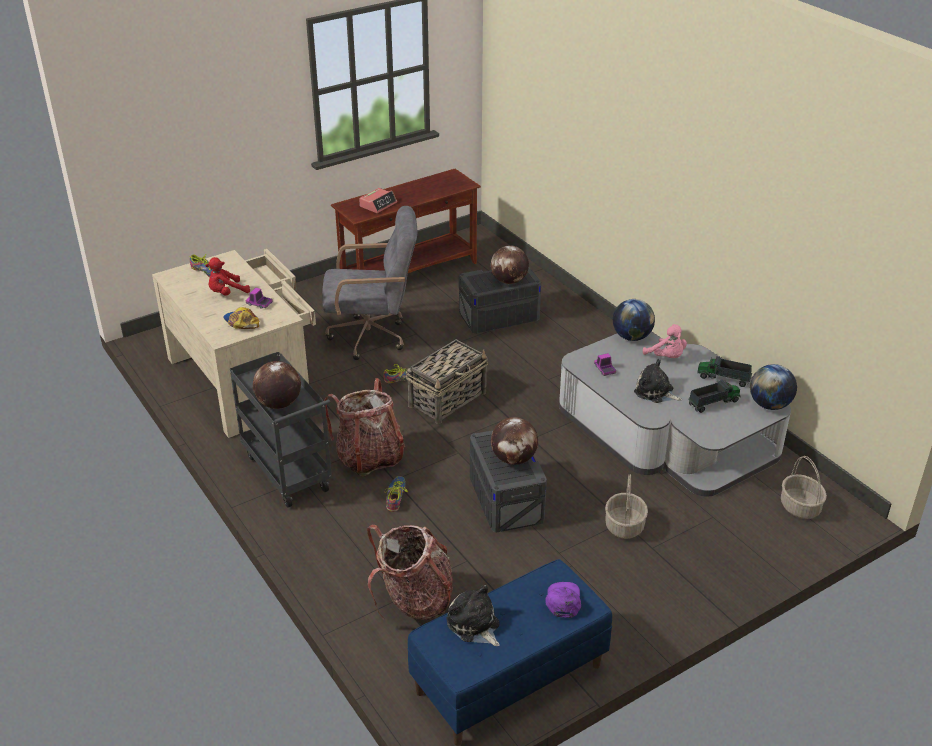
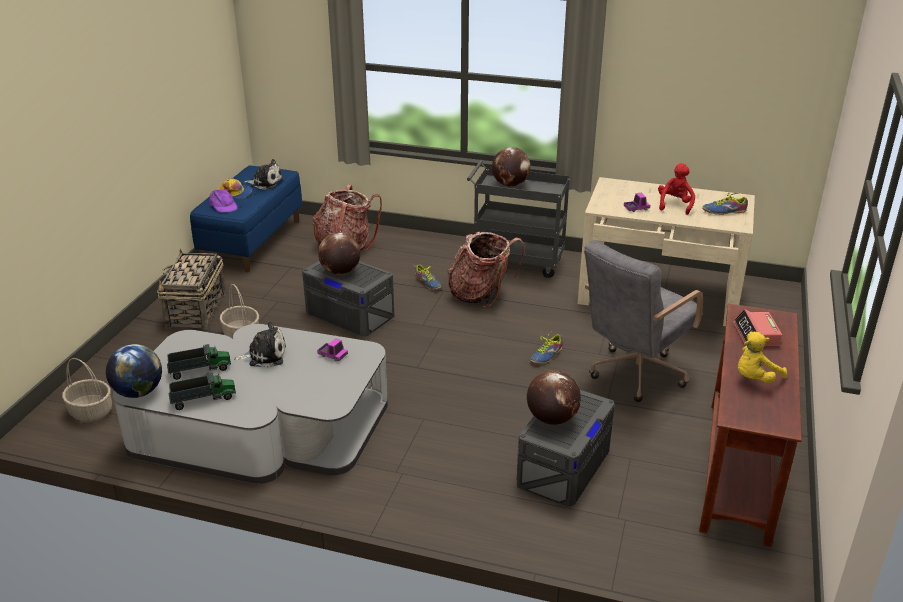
camera: 140 degrees right, 5 degrees down
(241, 322) = (620, 194): cap -> cap (235, 193)
(424, 191) = (755, 378): none -> yellow plush toy
(448, 399) = (486, 357): basket -> basket (196, 311)
(631, 337) = (337, 401): globe -> none
(666, 357) = (281, 395): pink plush toy -> none
(713, 403) = (199, 370): toy truck -> toy truck turned 135 degrees counterclockwise

